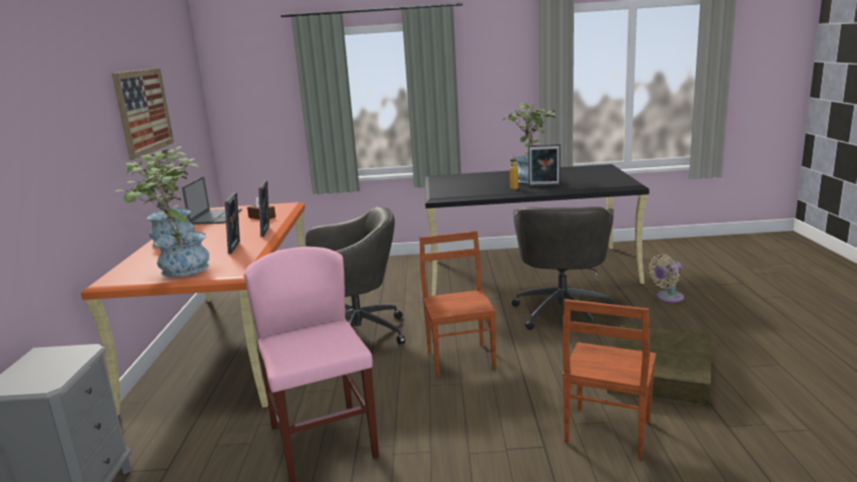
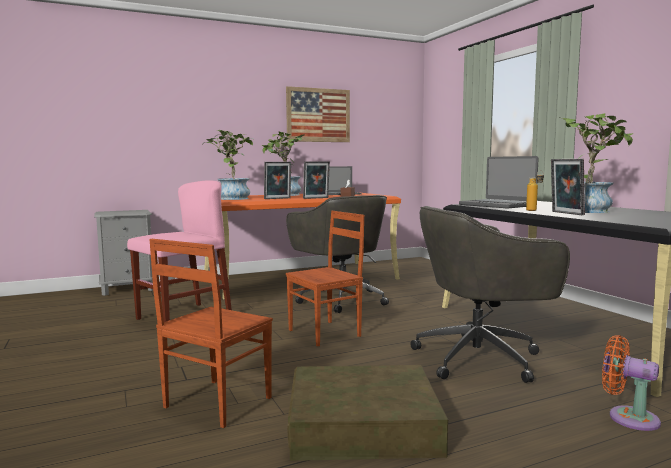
camera: 65 degrees right, 10 degrees down
(460, 189) = (497, 205): none -> laptop
(606, 432) = (215, 403): brown chair -> brown chair turned 60 degrees counterclockwise
(667, 298) = (628, 417): beige fan -> orange fan

